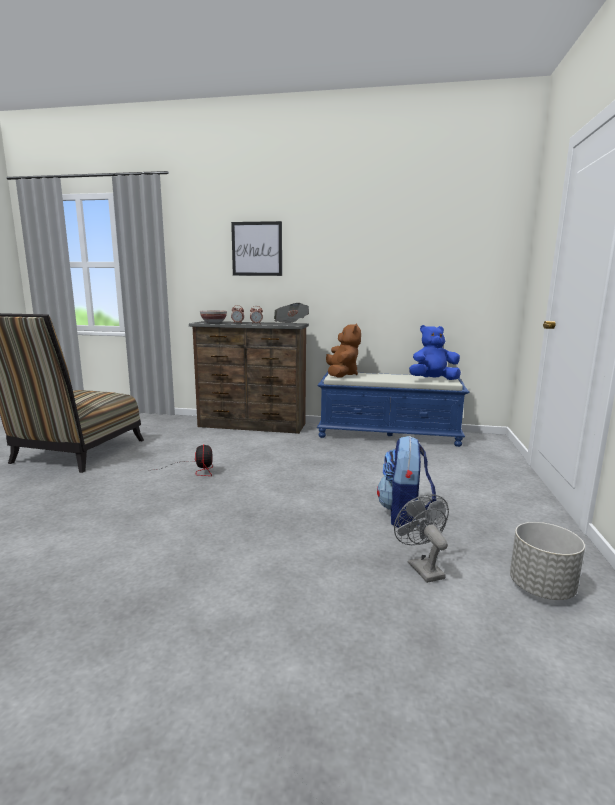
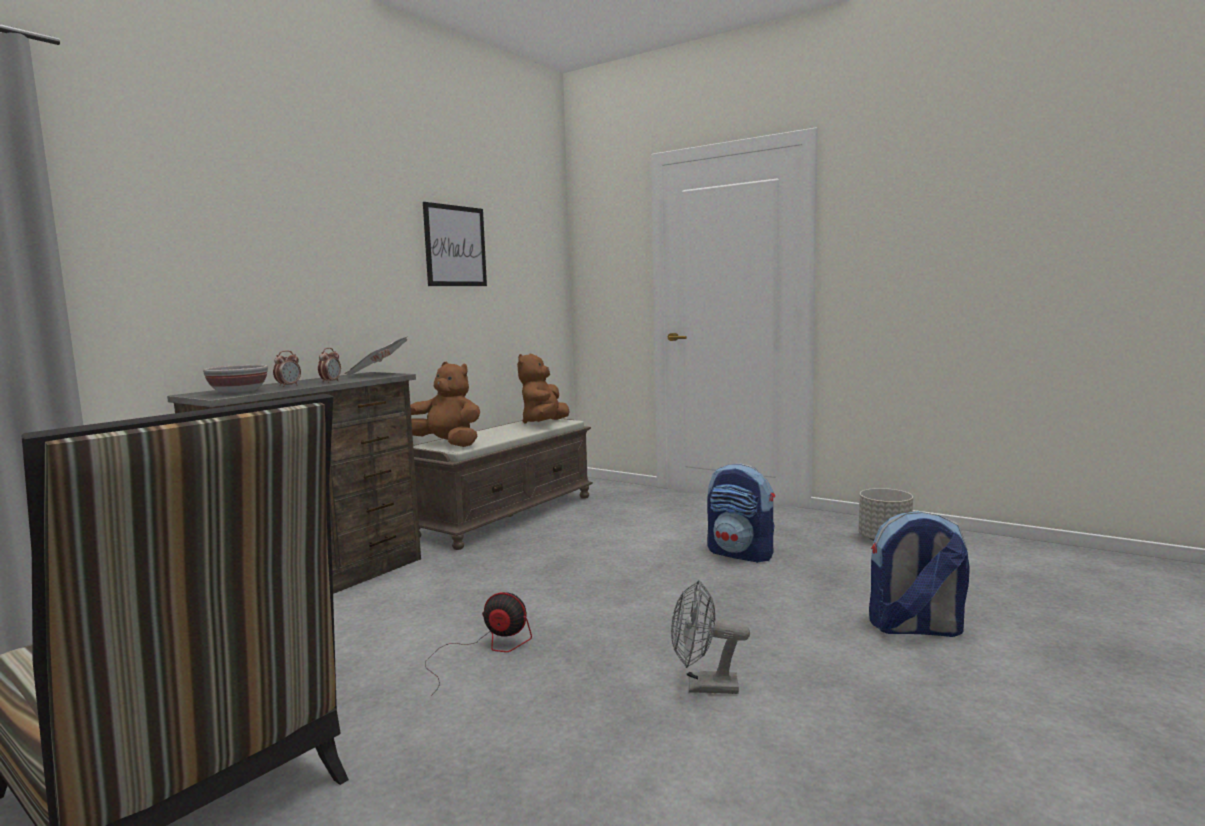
camera: 65 degrees left, 5 degrees down
(257, 249) = (265, 240): picture -> picture (455, 246)
(301, 614) = (915, 628): none -> backpack
(389, 434) = (506, 515): blue bench -> brown bench
(421, 567) = (845, 568): grey fan -> grey fan (703, 687)
(433, 380) = (544, 423): blue plush toy -> brown plush toy

